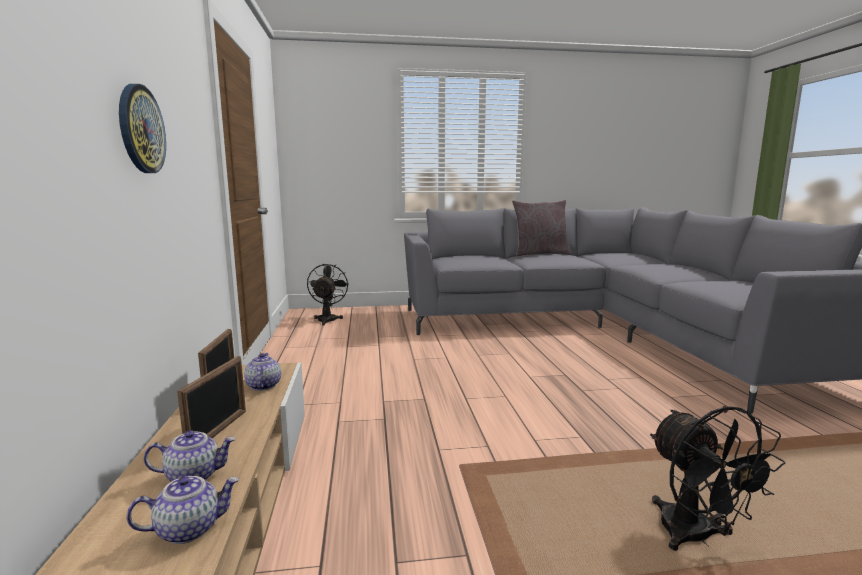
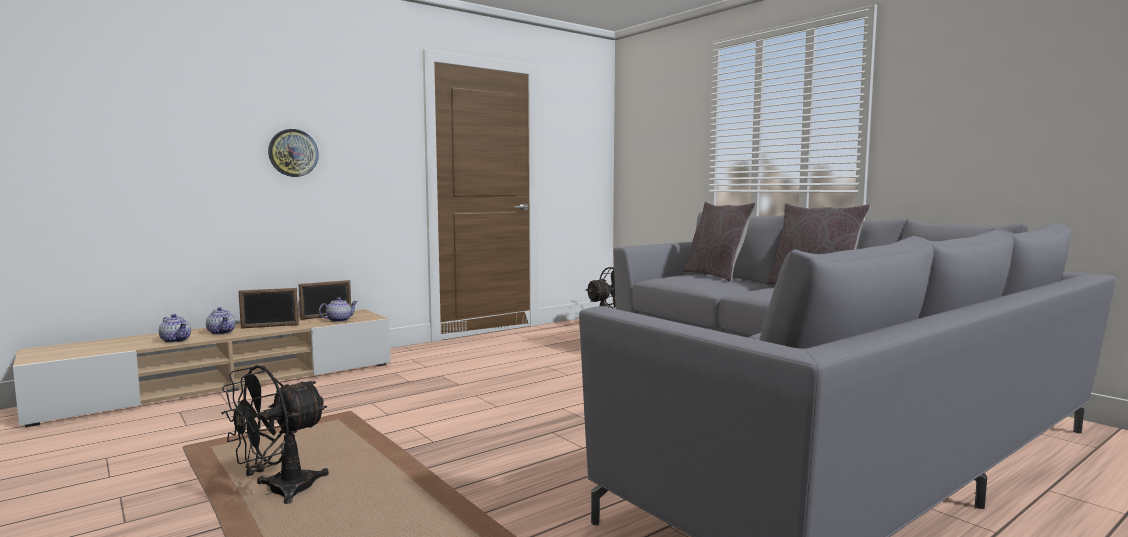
camera: 60 degrees right, 5 degrees down
(467, 256) = (716, 276): none -> grey pillow

